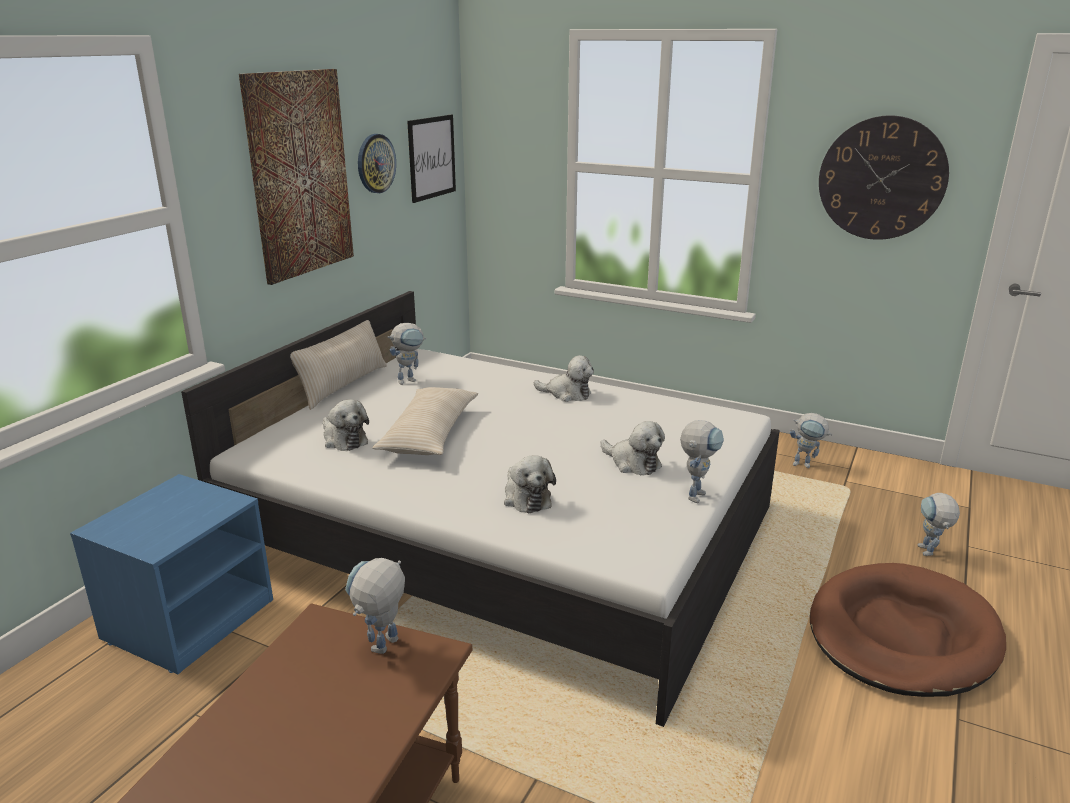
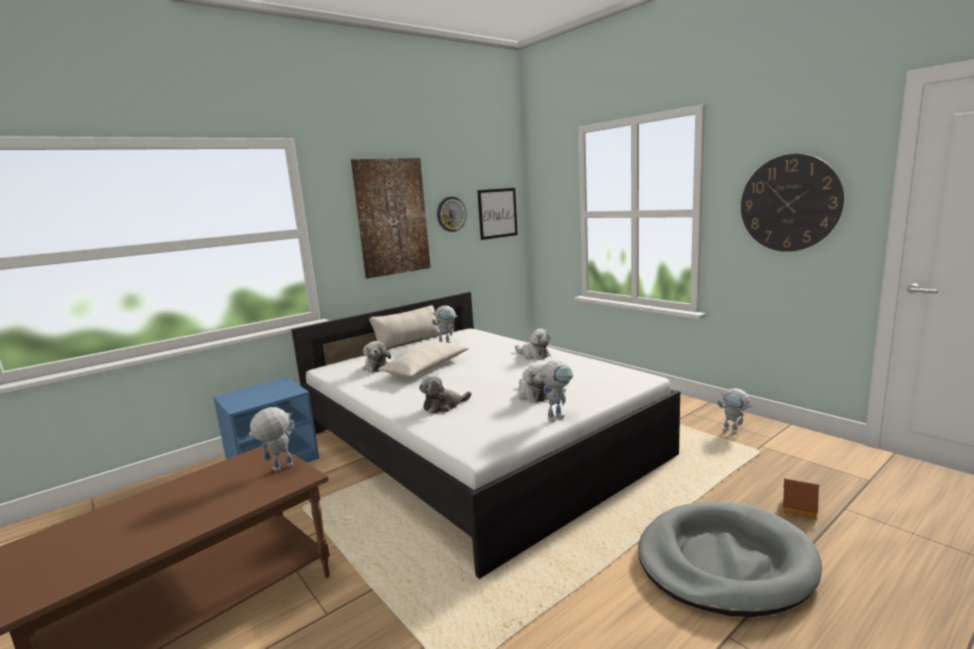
camera: 25 degrees right, 10 degrees down
(526, 498) = (443, 406): plush toy -> plush toy turned 60 degrees clockwise
(901, 635) = (724, 562): brown dog bed -> grey dog bed
(929, 554) = (799, 508): toy robot -> toy house

